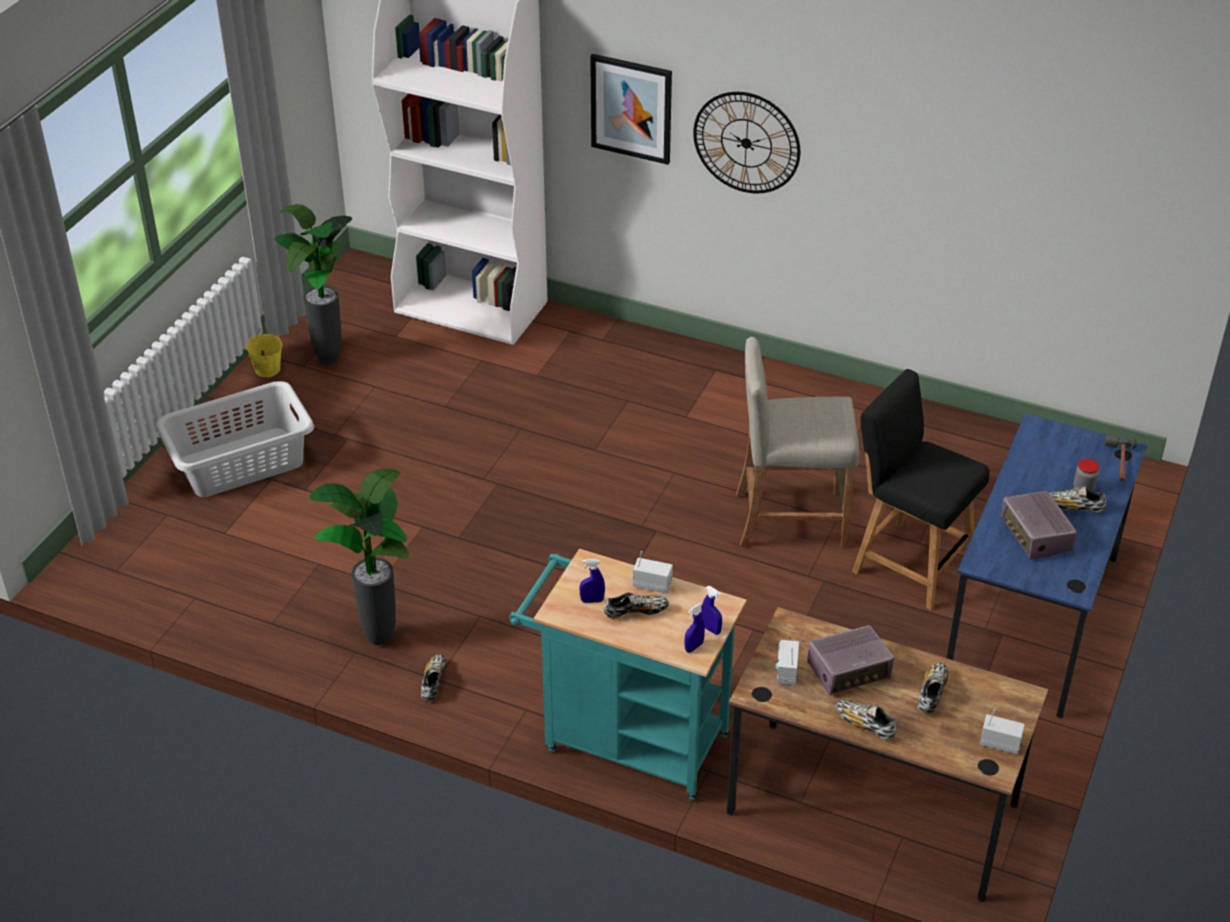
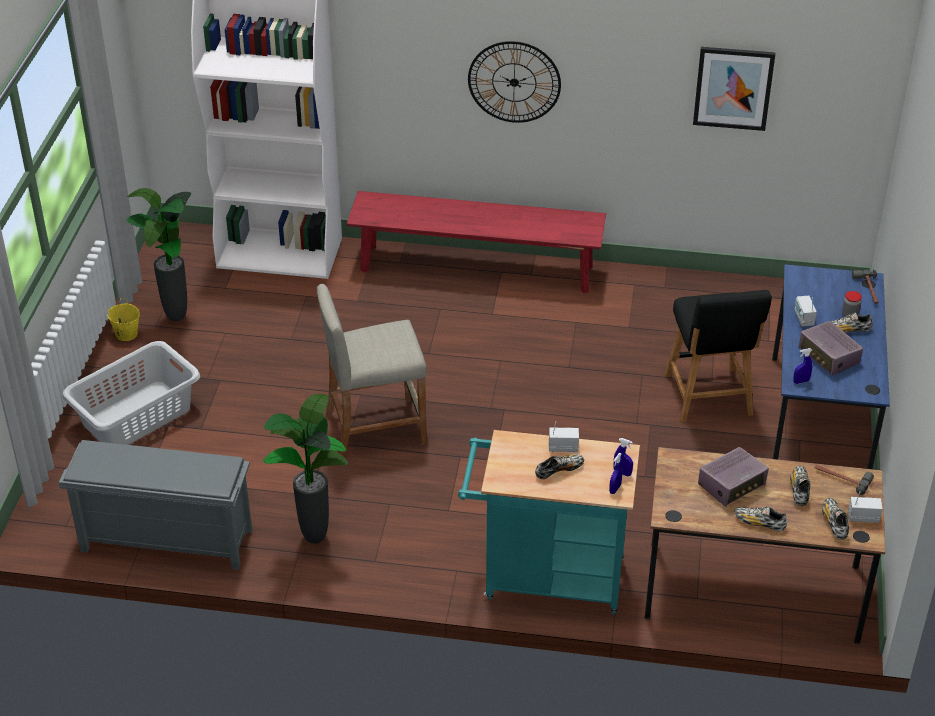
camera: 15 degrees left, 0 degrees up
(214, 609) = (164, 541): none -> grey shoe rack
(434, 682) = (373, 564): shoe -> shoe (834, 523)
(592, 600) = (521, 468): blue spray bottle -> blue spray bottle (801, 381)
(631, 108) = (412, 67): picture -> picture (733, 88)
(688, 361) = (476, 268): none -> red bench
(786, 672) = (685, 495): radio -> radio (803, 318)
(790, 519) = (606, 381): beige stool -> beige stool (375, 429)
(908, 562) = (709, 398): black chair -> black chair turned 120 degrees counterclockwise
(992, 689) = (841, 478): none -> hammer

